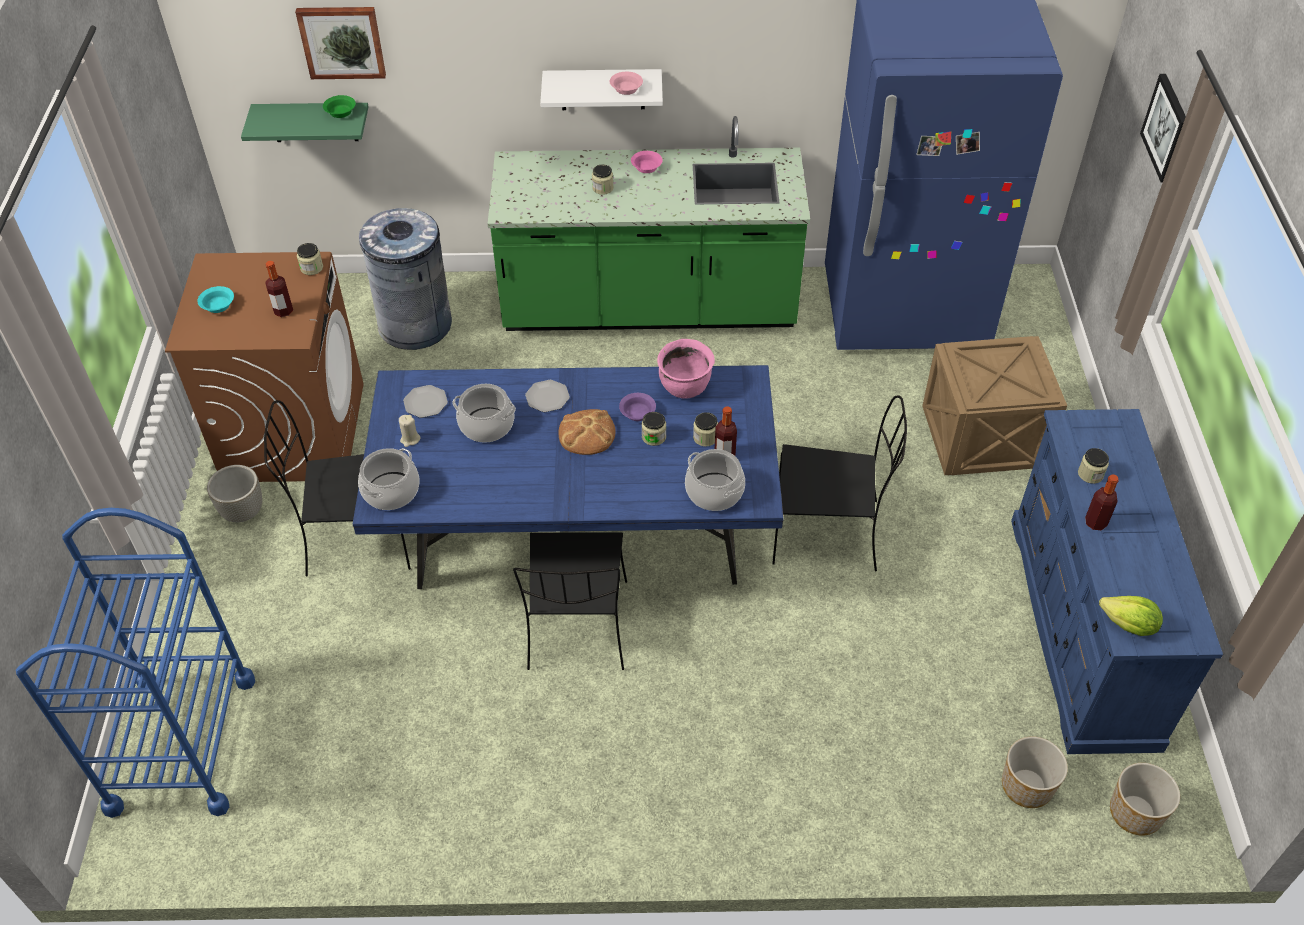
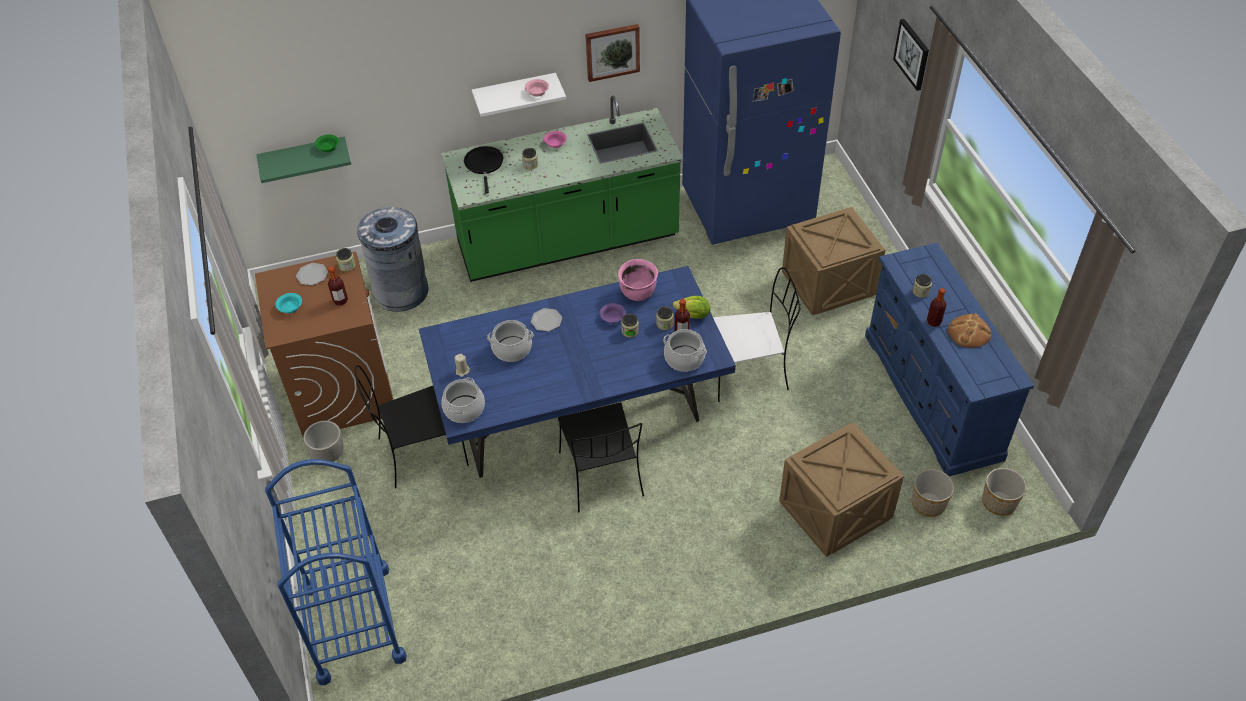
camera: 15 degrees left, 0 degrees up
(342, 41) = (324, 96): picture -> picture (612, 51)
(425, 403) = (462, 344): plate -> plate (312, 275)
(543, 177) = (484, 165): none -> black frying pan
(587, 434) = (584, 339): bread -> bread (969, 332)
(829, 532) = (748, 371): black chair -> white chair
(887, 760) = (836, 510): none -> crate
(1128, 626) = (974, 381): lettuce -> lettuce (693, 315)

